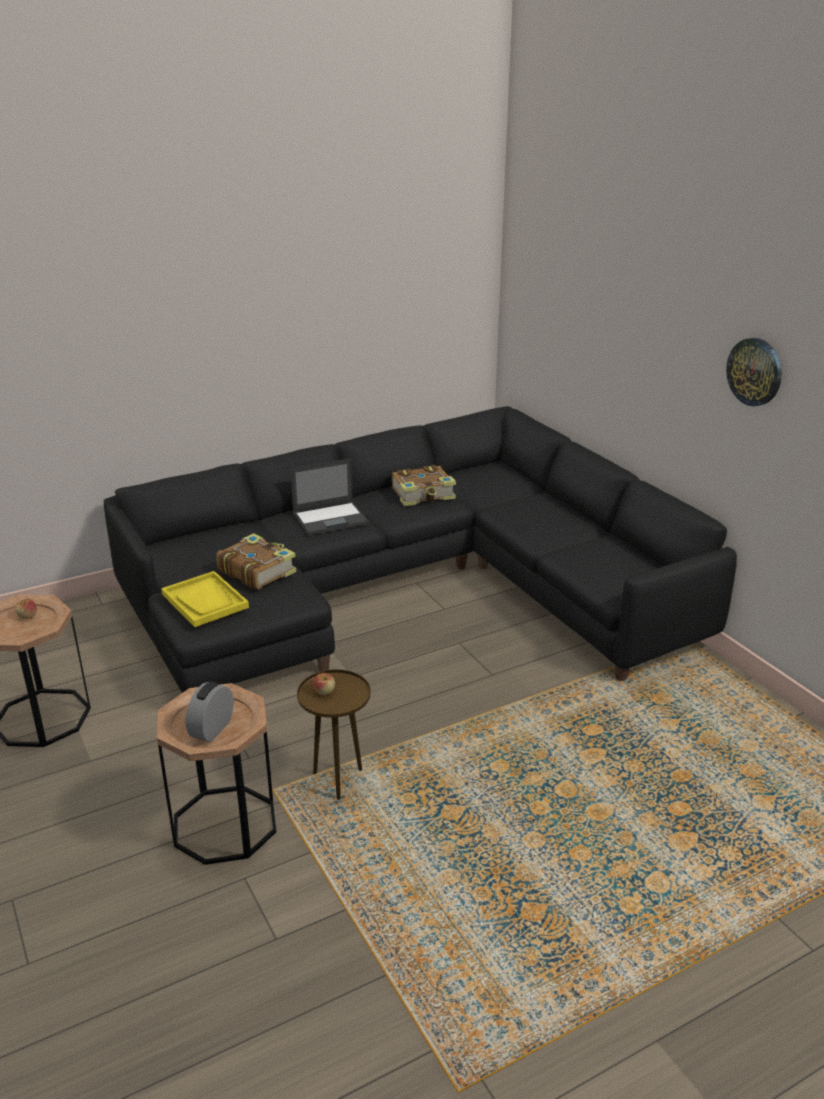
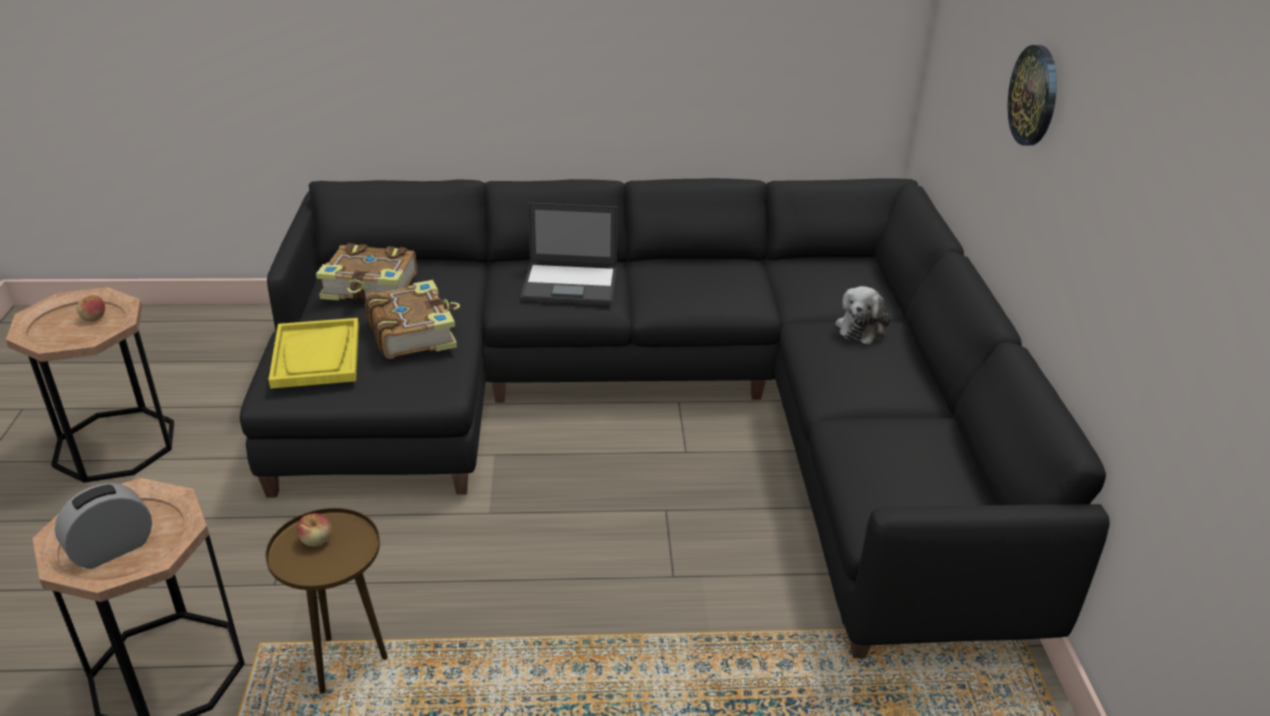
camera: 25 degrees right, 5 degrees up
(423, 494) = (721, 281): book -> book (371, 288)
(526, 501) = (861, 328): none -> plush toy
(755, 371) = (1198, 209): wall clock -> wall clock (1034, 95)

